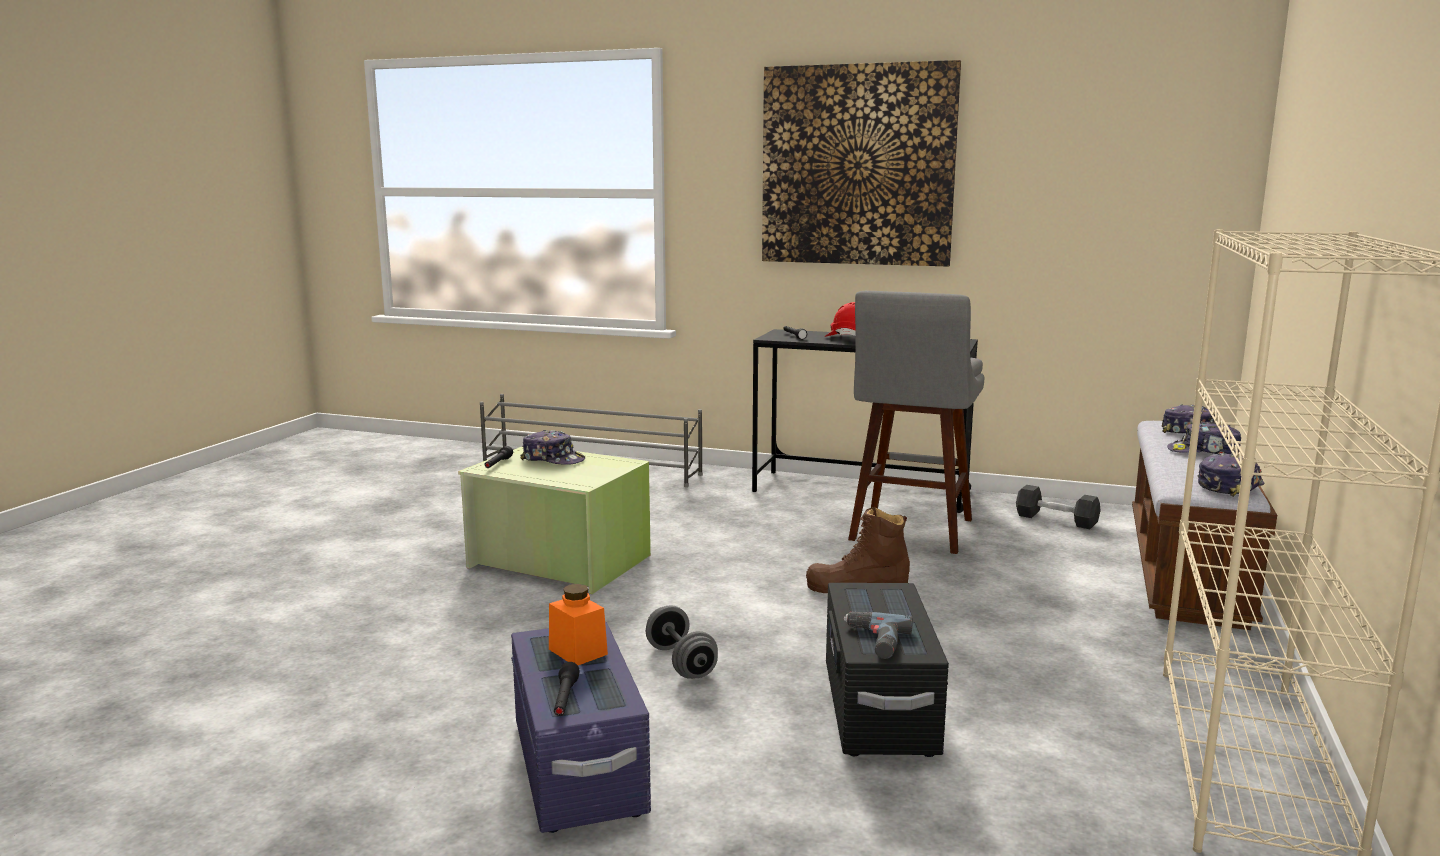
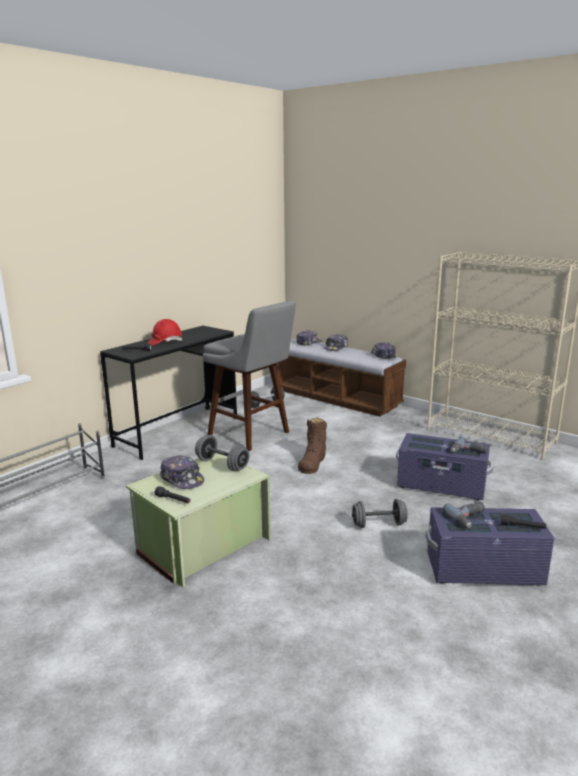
camera: 70 degrees left, 5 degrees up
(553, 459) = (182, 479): cap -> cap turned 90 degrees clockwise
(578, 652) = (469, 518): orange jar -> power drill
(605, 468) = (222, 465): none -> grey dumbbell
(857, 165) = (132, 232): picture -> none
(878, 709) = (441, 486): black storage box -> purple storage box

